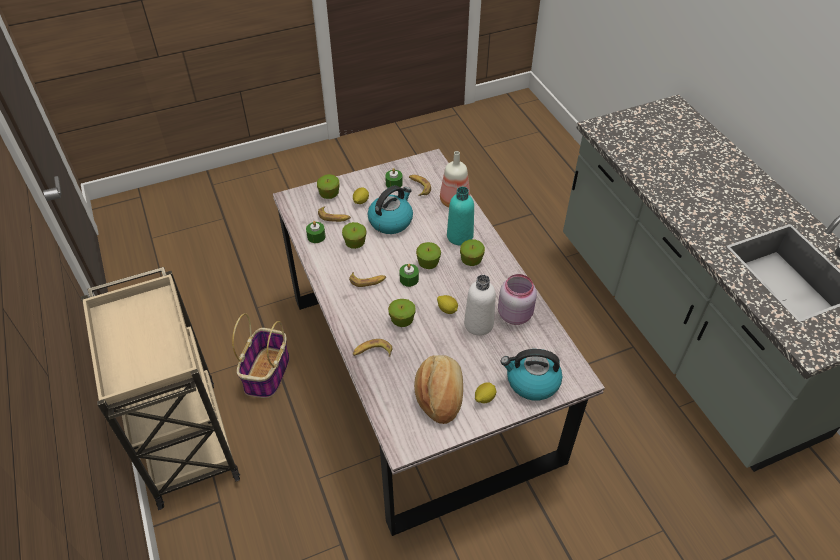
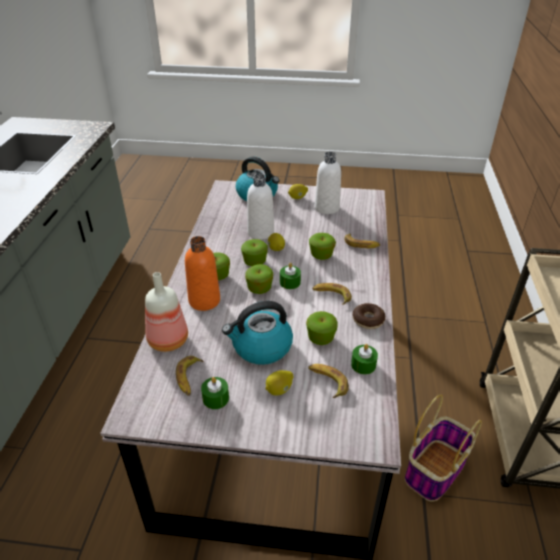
camera: 150 degrees left, 10 degrees down
(328, 271) = (368, 320): none -> donut
(329, 194) = (314, 421): apple -> apple (254, 262)
(440, 395) = (327, 208): bread -> white bottle
(460, 236) = (204, 301): turquoise bottle -> orange bottle
(515, 314) = (225, 228): pink jar -> none

